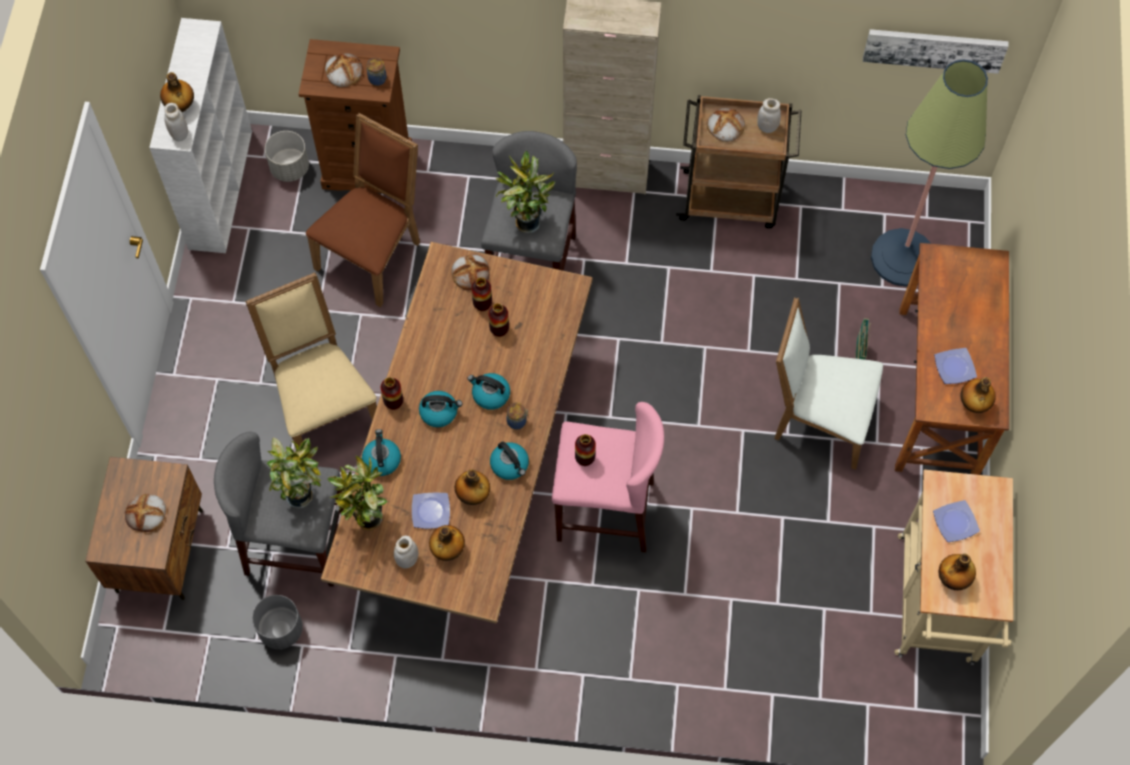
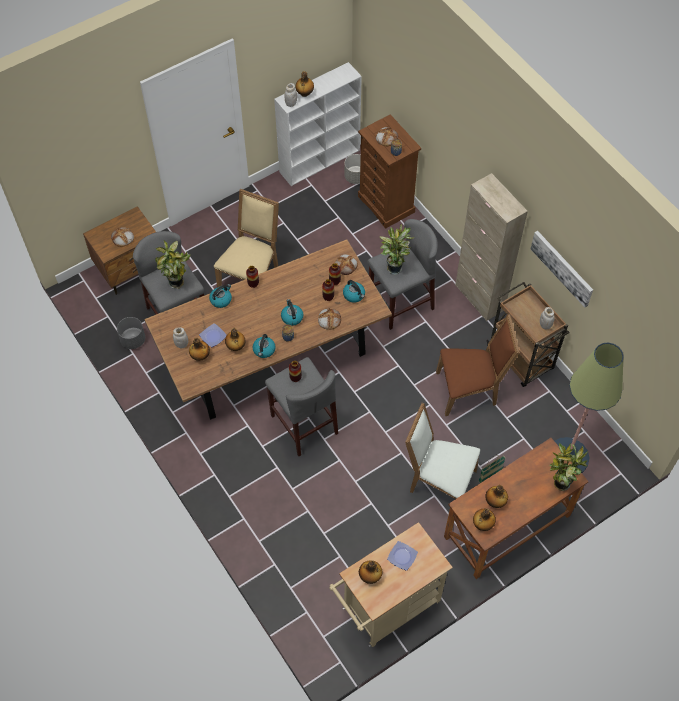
camera: 50 degrees right, 5 degrees down
(366, 520) = (187, 315): potted plant -> potted plant (559, 483)
(374, 253) = (345, 239): brown chair -> brown chair (470, 390)
(439, 412) = (264, 304): kettle -> kettle (354, 295)
(605, 511) = (304, 424): pink stool -> grey stool
(725, 126) = (526, 307): bread -> bread (329, 319)
(817, 419) = (439, 481): white chair -> white chair turned 45 degrees counterclockwise
(934, 48) = (639, 347): picture -> picture (562, 267)
(955, 368) = (495, 502): plate -> bottle

